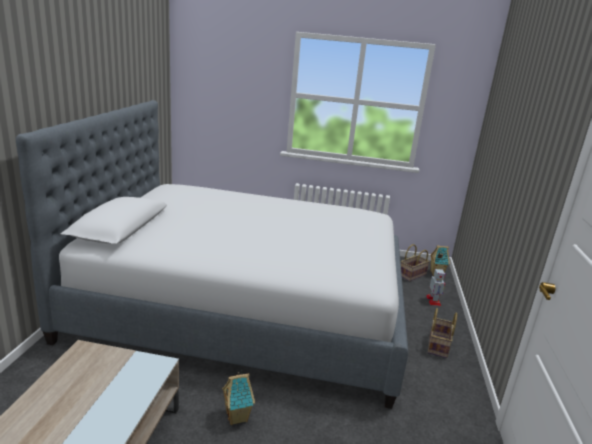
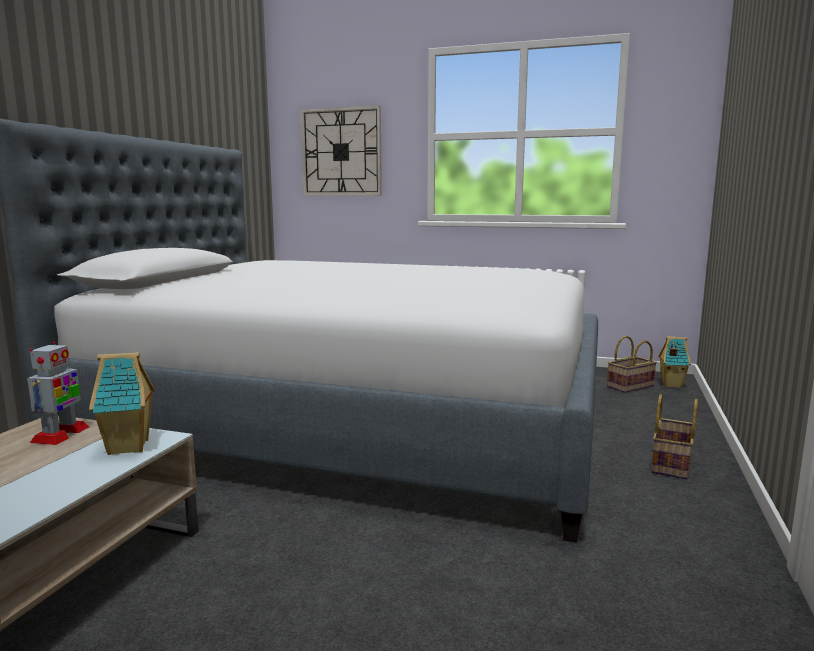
camera: 10 degrees right, 10 degrees down
(226, 96) = (341, 152): none -> wall clock
(238, 417) = (293, 545): toy house -> toy house (129, 447)
(433, 300) = (665, 413): toy robot -> toy robot (60, 435)

